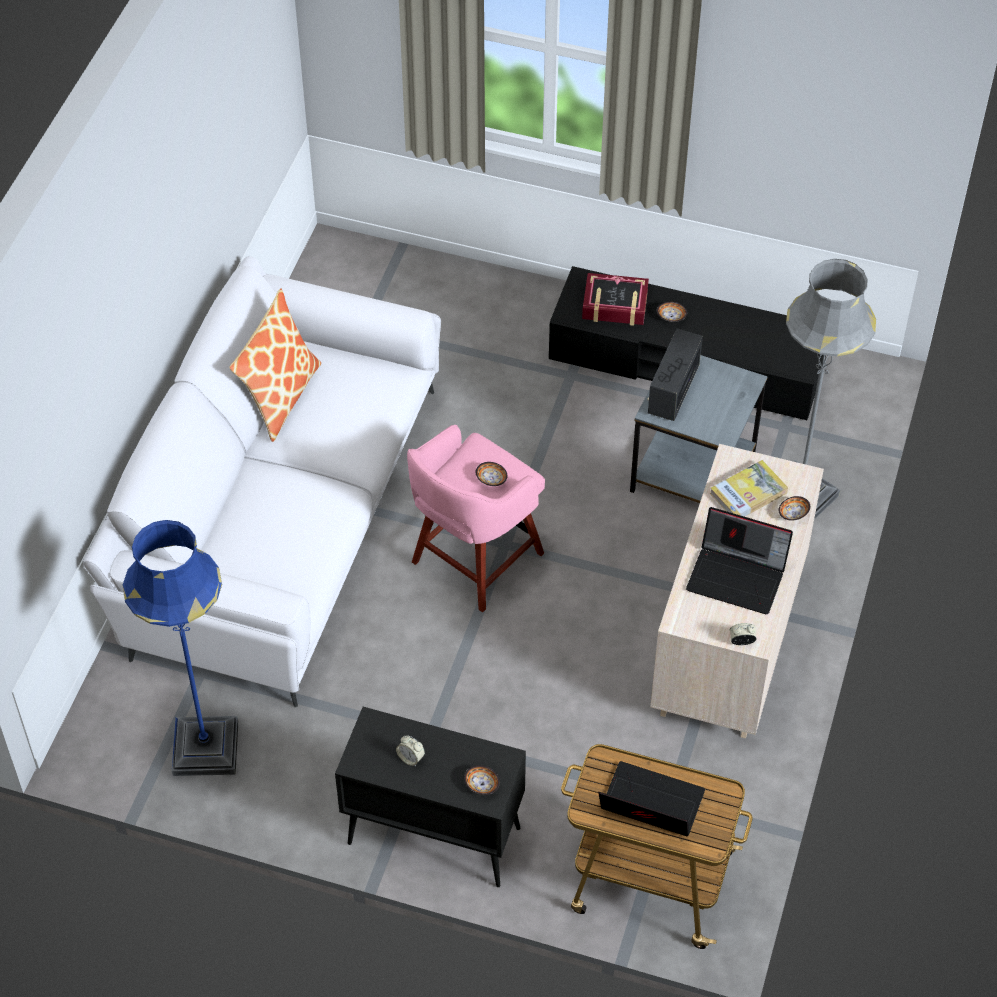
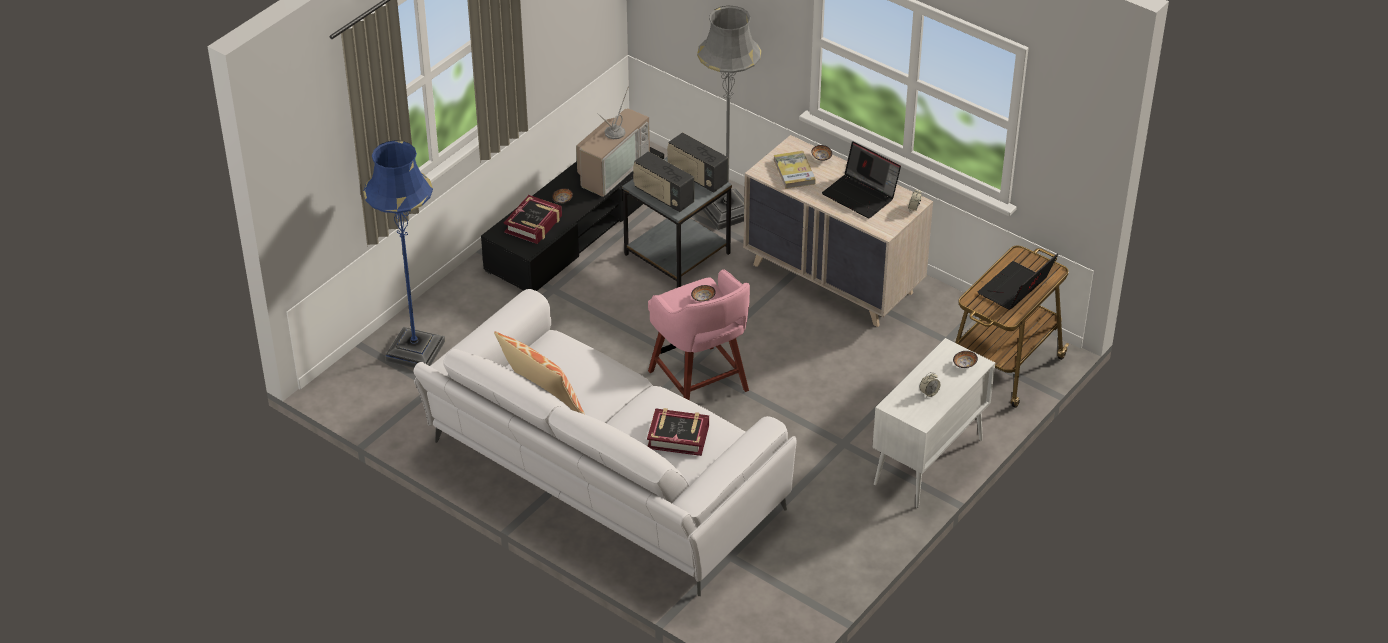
camera: 70 degrees left, 10 degrees down
(206, 748) = (801, 567): blue floor lamp -> blue floor lamp (415, 351)
(270, 534) = (678, 436): none -> book
(432, 835) = (927, 463): black cabinet -> white cabinet
(727, 411) = (697, 177): none -> radio
(738, 577) = (861, 195): laptop -> laptop turned 90 degrees clockwise
(755, 343) = (611, 168): none -> television

